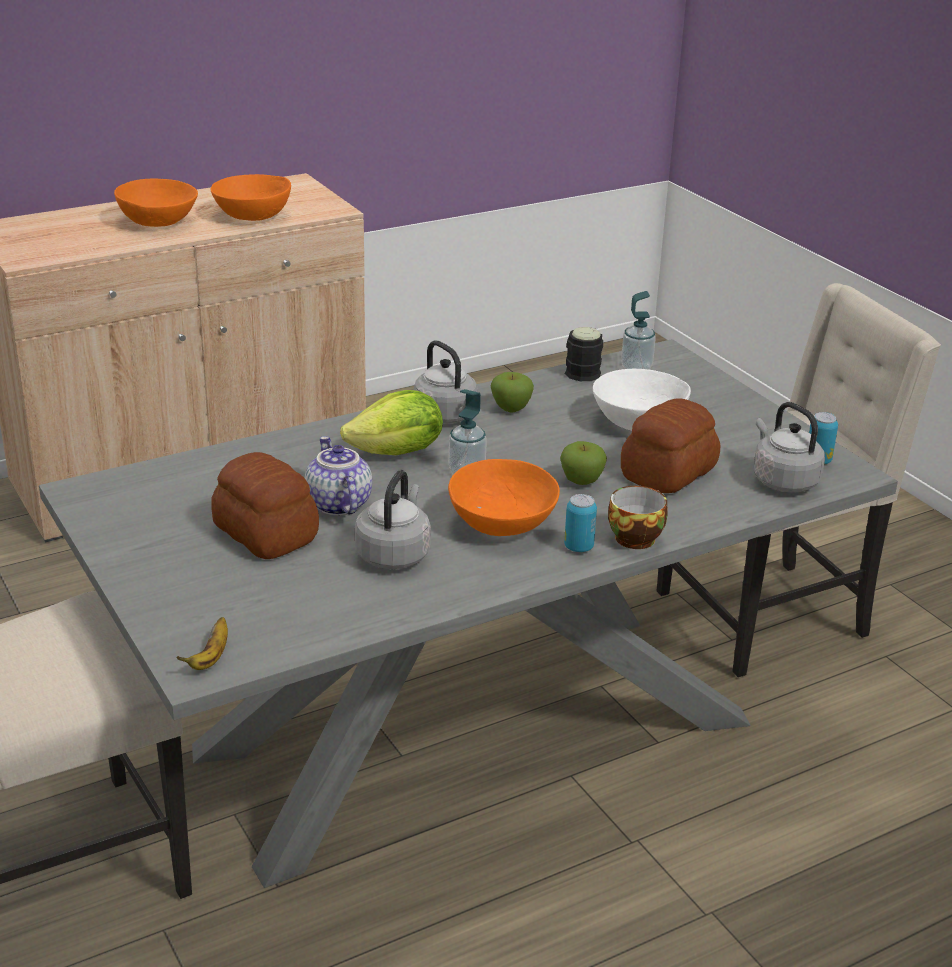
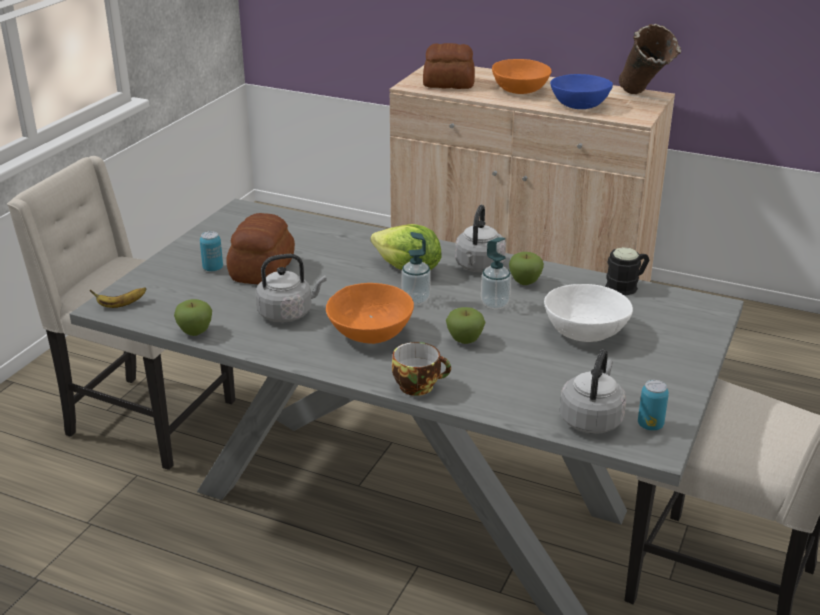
camera: 55 degrees right, 0 degrees up
(252, 215) = (579, 105): orange bowl -> blue bowl
(291, 187) = (643, 98): none -> brown vase
(337, 504) = (321, 276): teapot -> none
(355, 626) = (195, 332): none -> apple
(578, 547) = (376, 369): can -> can (213, 268)
(636, 368) = (666, 303): soap dispenser -> soap dispenser (495, 304)
(666, 472) = (527, 367): bread -> bread (448, 84)

